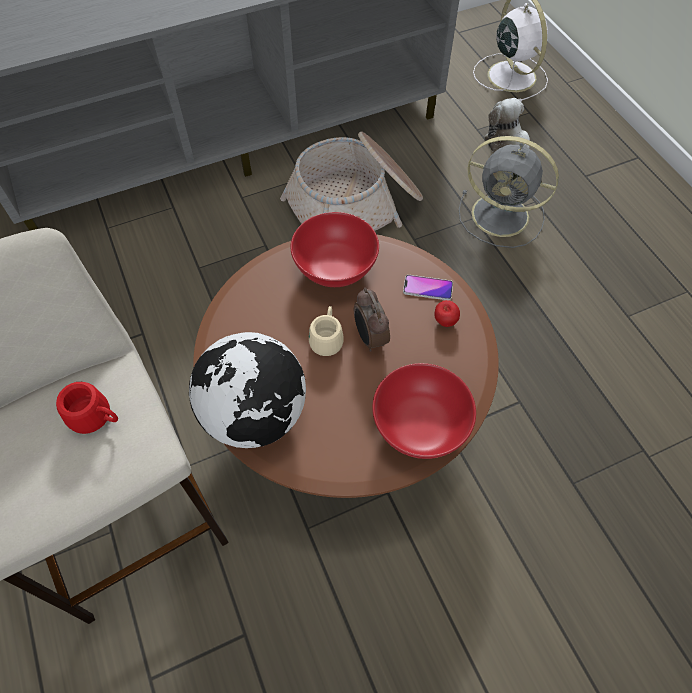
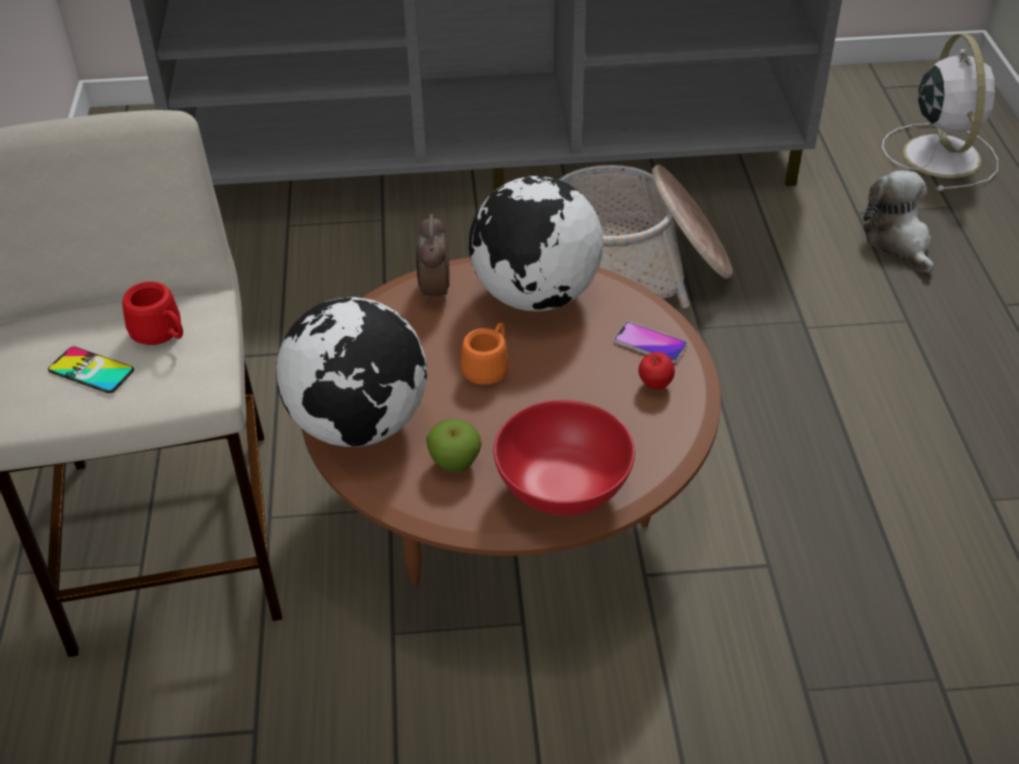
camera: 20 degrees right, 15 degrees down
(51, 471) = (91, 370): none -> phone
(327, 338) = (489, 367): beige mug -> orange mug
(334, 269) = (535, 296): red bowl -> globe
(337, 426) = (455, 463): none -> apple
(369, 338) = (544, 380): alarm clock -> alarm clock (434, 291)
(502, 216) = (848, 328): grey fan -> none

